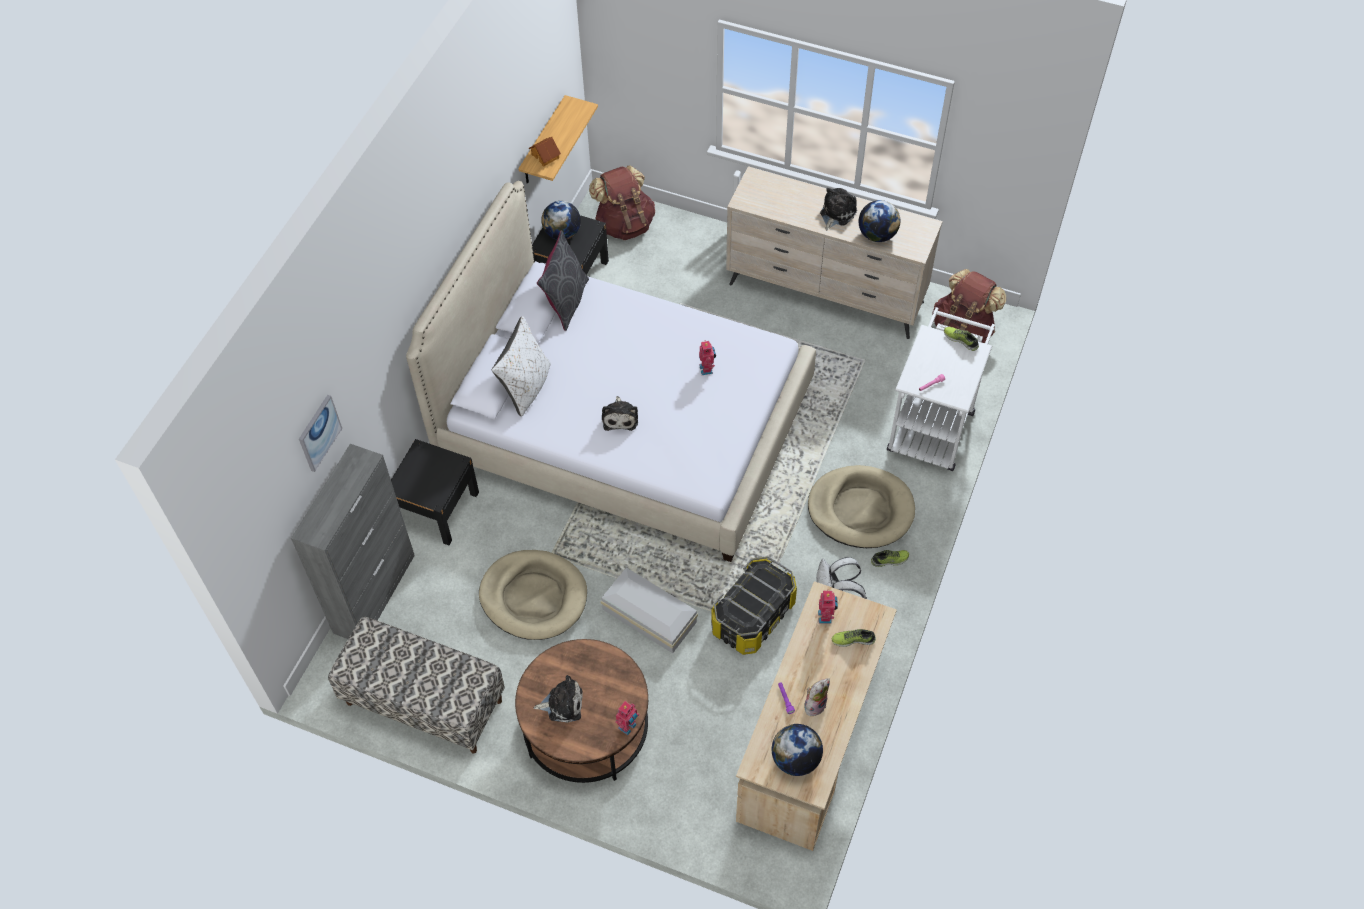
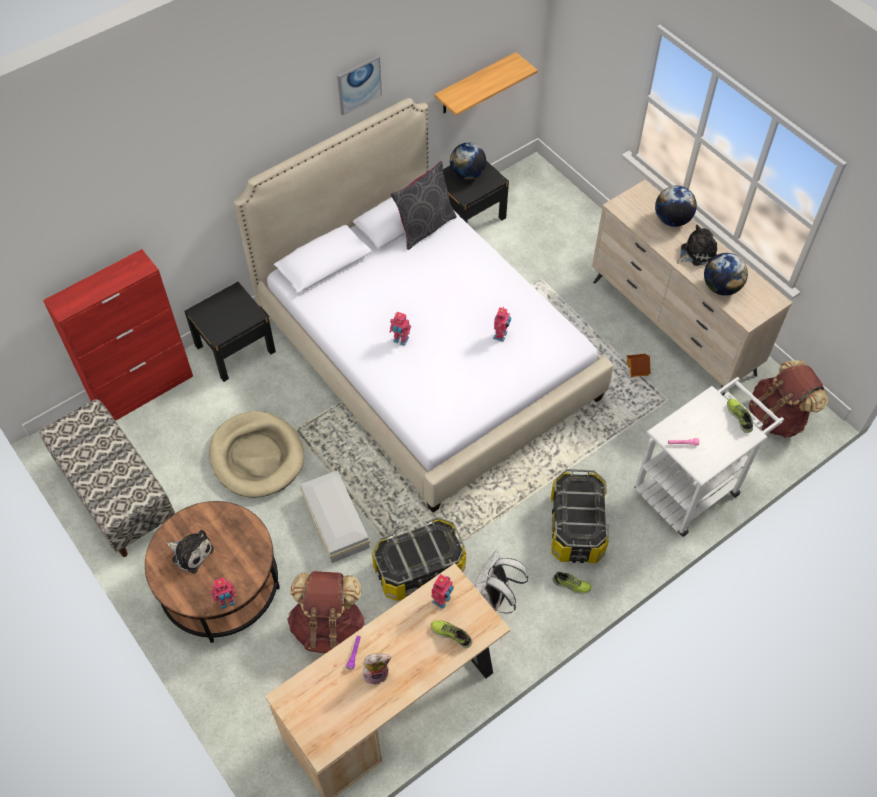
camera: 30 degrees right, 0 degrees up
(319, 432) = (102, 223): picture -> picture (359, 84)
(375, 593) = (144, 390): grey cabinet -> red cabinet
(526, 387) = (344, 280): white pillow -> none
(545, 156) = (463, 93): toy house -> toy house (637, 368)
(620, 417) = (400, 340): plush toy -> toy robot
(624, 224) = (539, 195): brown backpack -> brown backpack (328, 626)
(795, 759) = (324, 713): globe -> globe (672, 220)
(860, 509) = (576, 527): beige dog bed -> storage box

